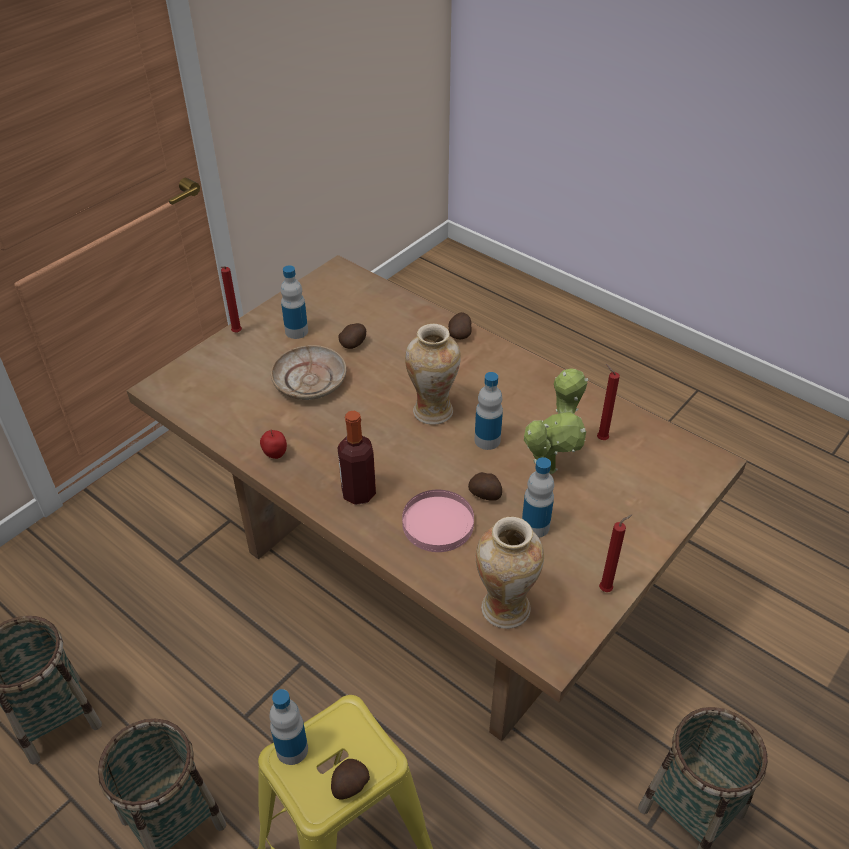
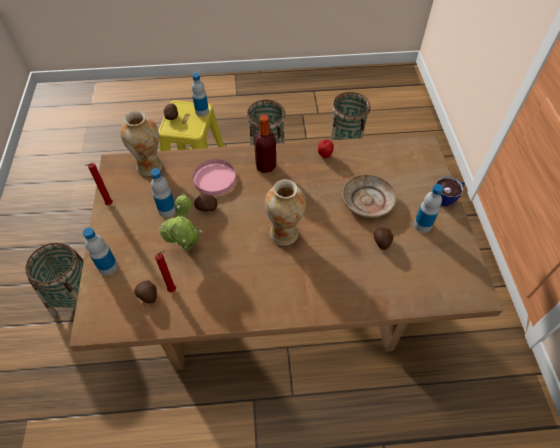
camera: 135 degrees right, 10 degrees up
(236, 333) = (447, 198): red candle -> cup
(460, 334) = (335, 304): potato -> potato (148, 296)
(487, 440) = (236, 238): bottle -> bottle (108, 267)

